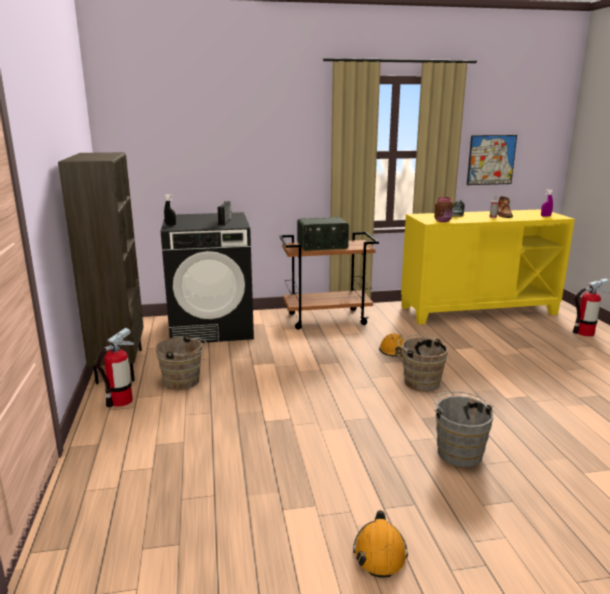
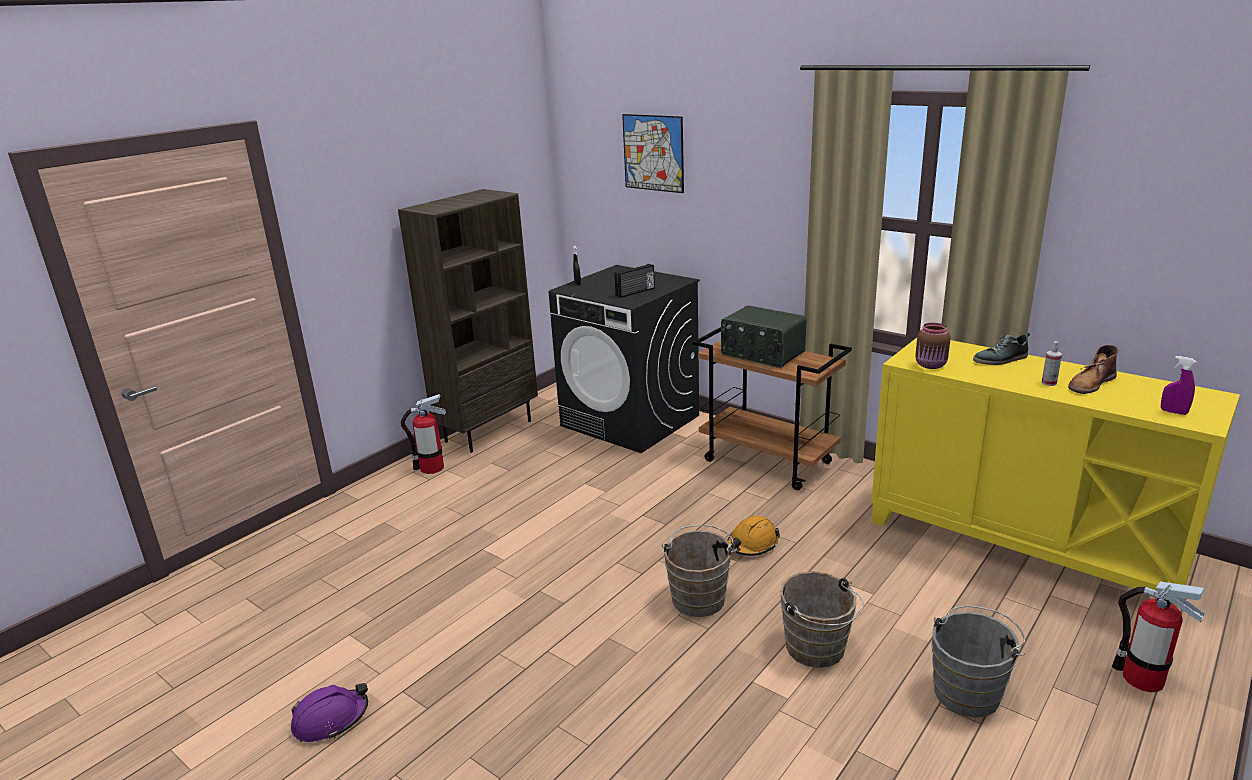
camera: 50 degrees right, 5 degrees up
(184, 382) = (501, 473): brown bucket -> brown bucket (818, 651)
(379, 552) = (331, 720): orange hard hat -> purple hard hat
(458, 451) = (564, 695): grey bucket -> grey bucket (969, 691)
(491, 160) = (1133, 265): picture -> picture (653, 153)

